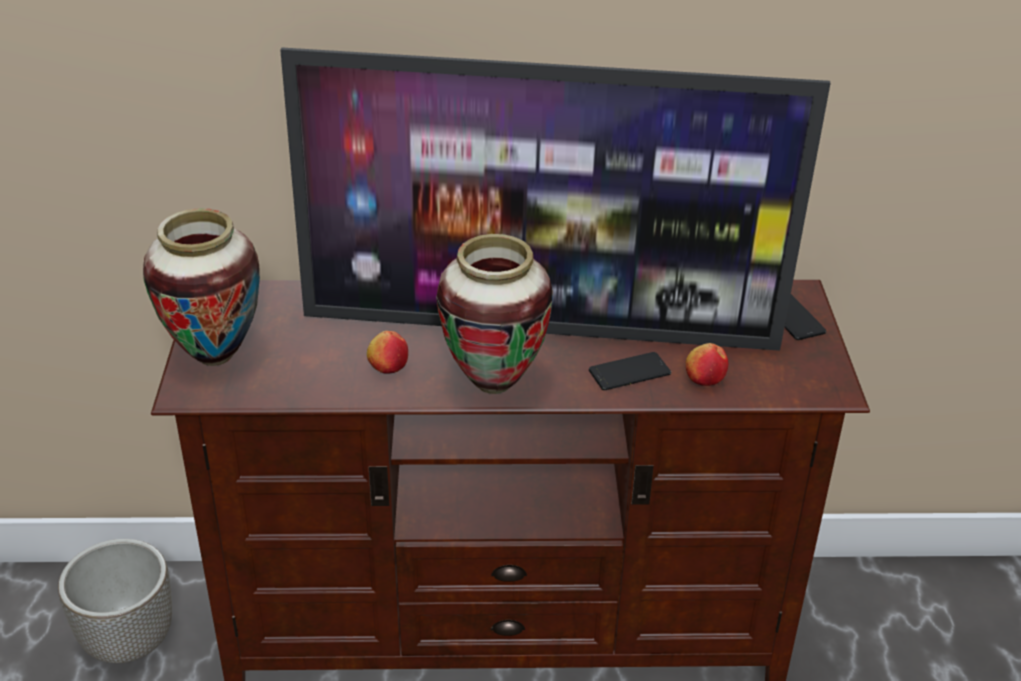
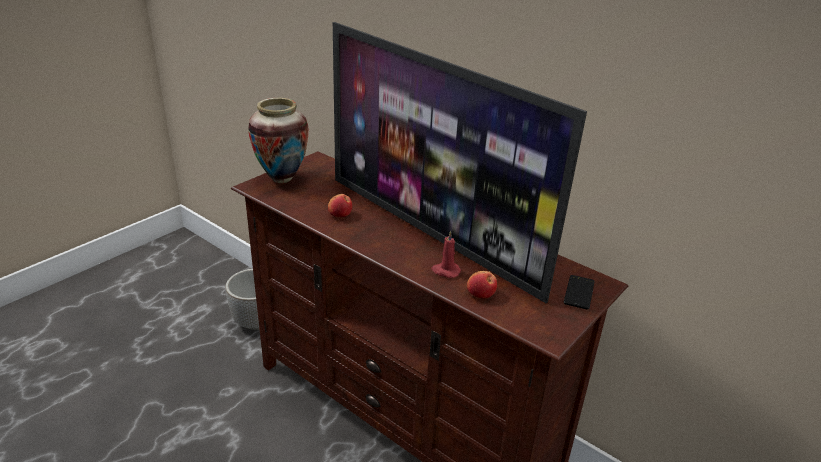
camera: 40 degrees right, 5 degrees down
(494, 383) = (374, 243): vase -> none
(629, 372) = (445, 271): phone -> red candle

